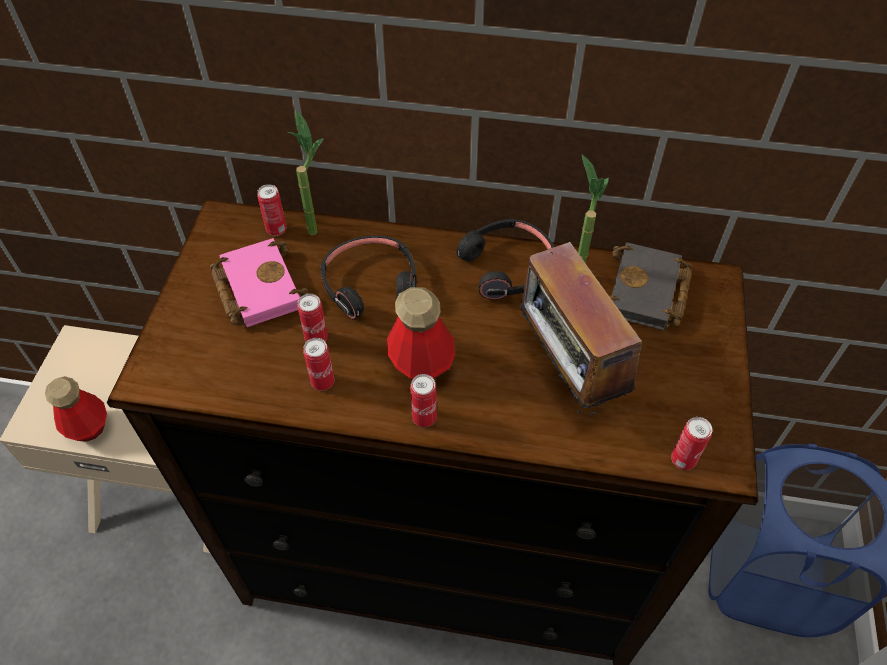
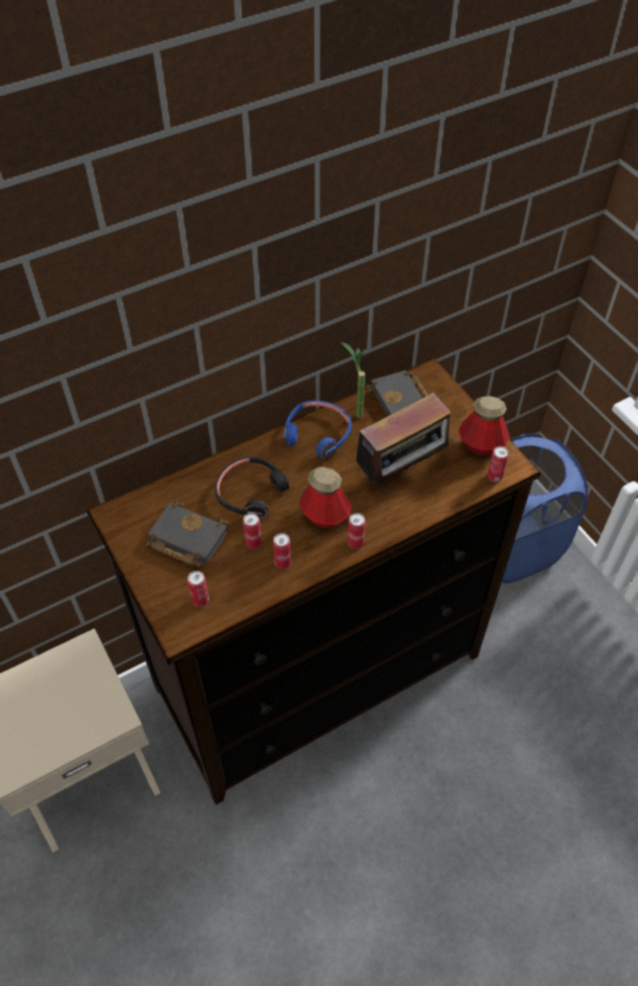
camera: 40 degrees left, 0 degrees up
(88, 427) = (57, 742): bottle -> bottle (481, 445)
(256, 287) = (185, 539): pink book -> black book
(276, 229) = (158, 498): can -> can (200, 600)
(315, 224) = (179, 480): potted plant -> none
(508, 267) = (317, 434): black headphones -> blue headphones
(566, 372) = (402, 470): radio -> radio turned 60 degrees counterclockwise

